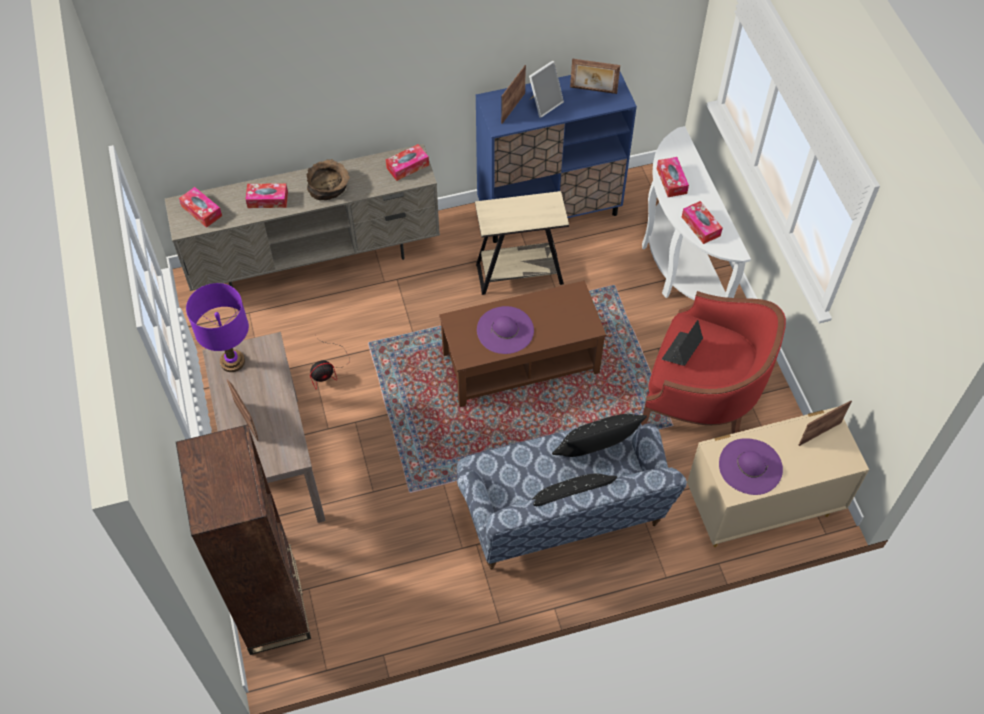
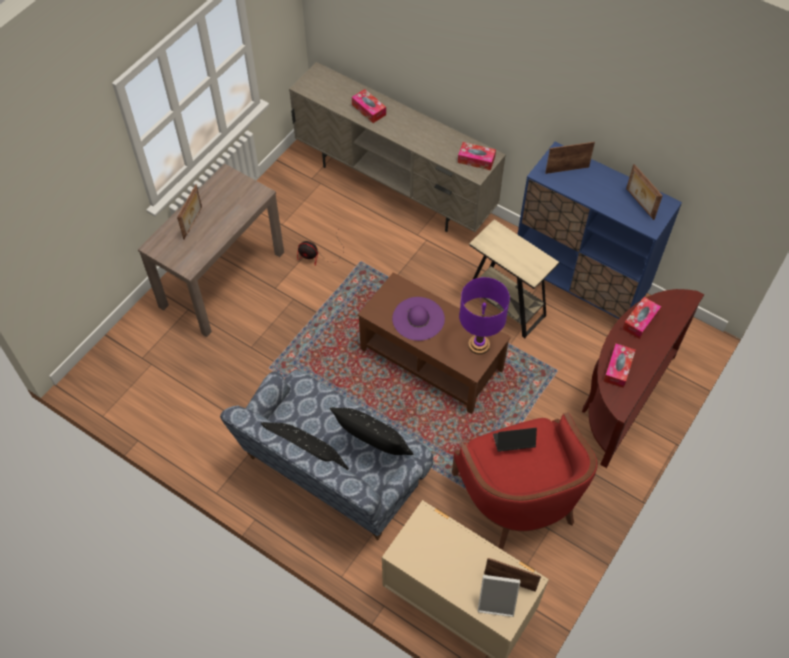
camera: 50 degrees right, 0 degrees up
(201, 211) = (325, 85): tissue box -> none
(232, 362) = (229, 184): purple table lamp -> purple table lamp (478, 345)
(273, 606) = (123, 354): brown bookcase -> none
(329, 187) = (412, 132): brown bowl -> none
(544, 103) = (592, 184): picture frame -> picture frame (497, 601)
(678, 264) = (621, 399): white console table -> brown console table
(750, 466) = (433, 550): purple hat -> none

